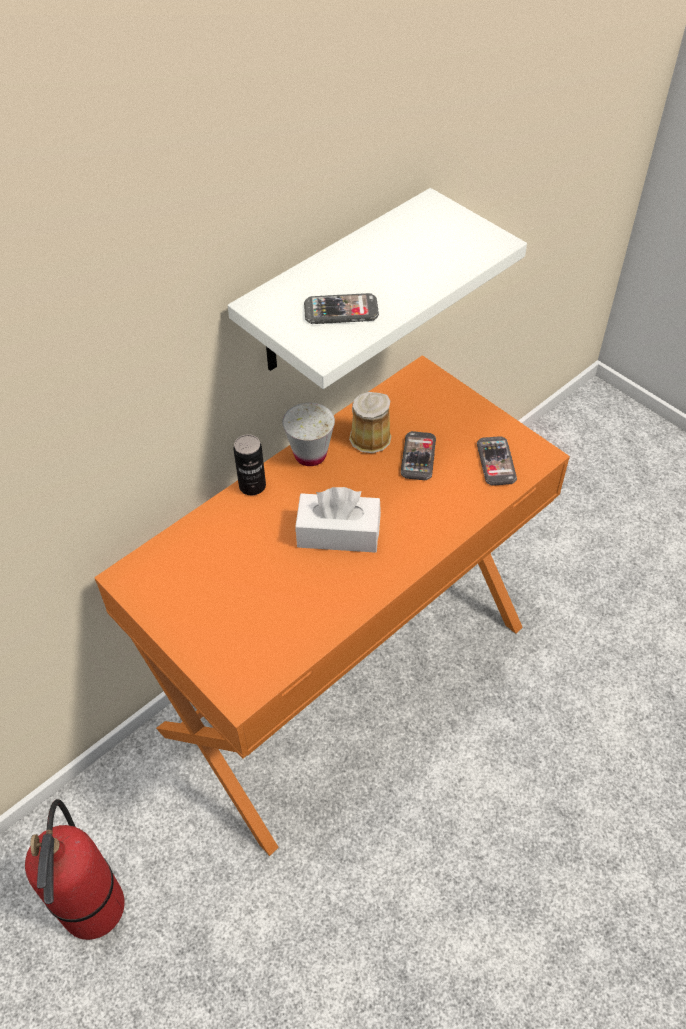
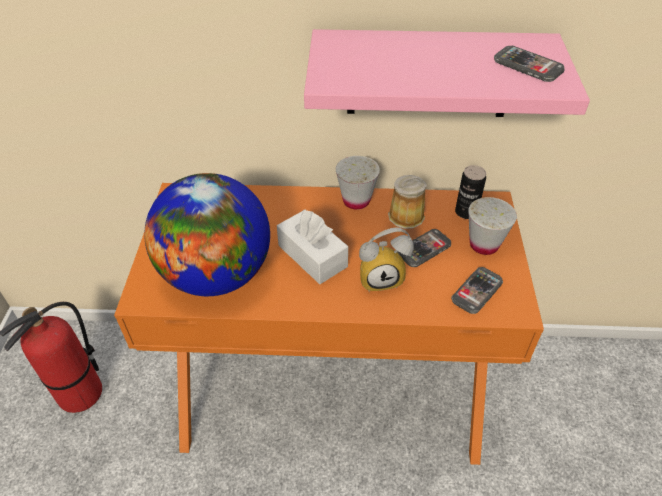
camera: 45 degrees right, 5 degrees down
(252, 486) = (300, 194): can -> can (466, 212)
(279, 616) = (217, 275): none -> globe
(335, 286) = (429, 74): white shelf -> pink shelf
(341, 311) = (375, 67): phone -> phone (528, 66)
(415, 507) = (381, 277): none -> alarm clock
(457, 418) = (484, 245): none -> white cup

